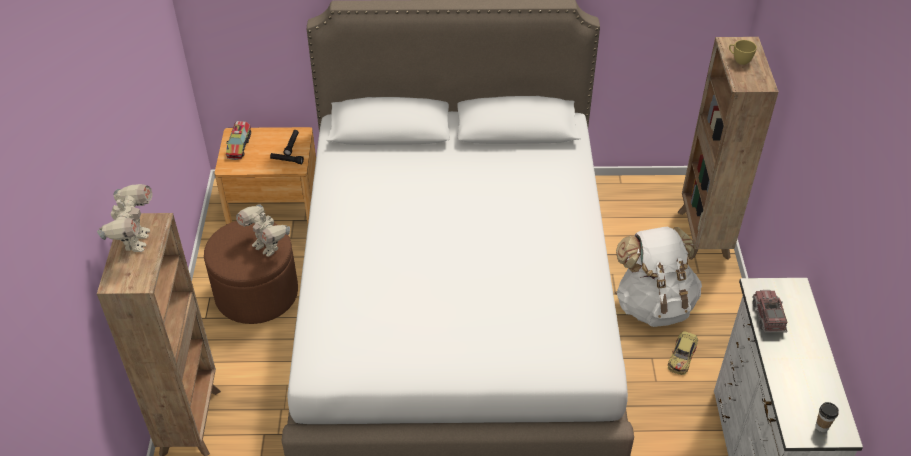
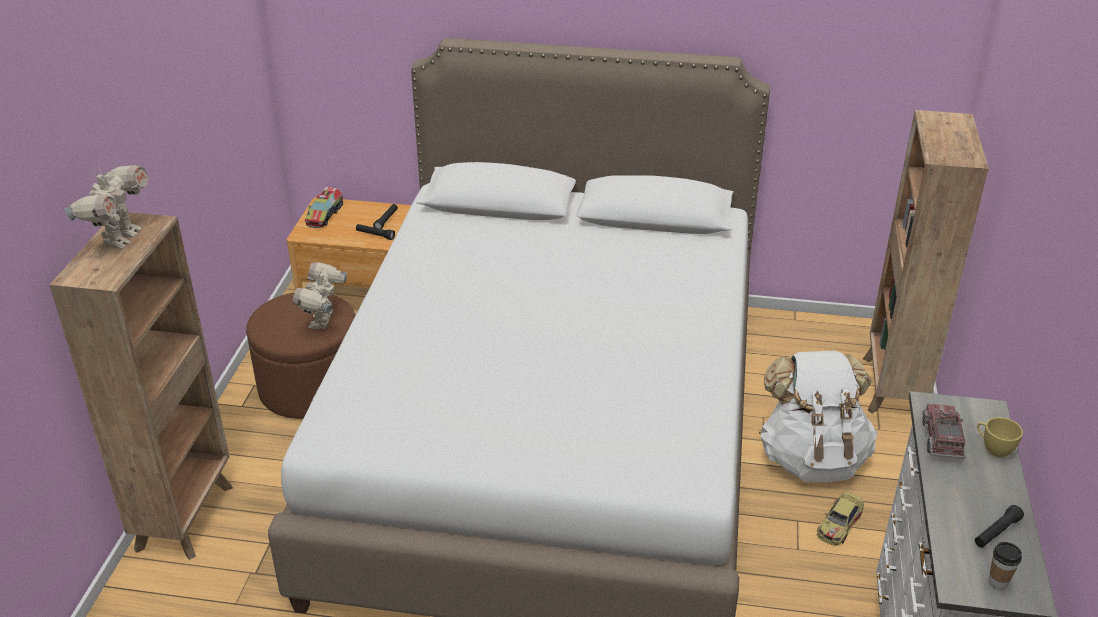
camera: 10 degrees right, 10 degrees down
(267, 247) = (324, 321): toy robot -> toy robot turned 45 degrees clockwise
(739, 60) = (941, 134): yellow cup -> yellow cup (993, 448)
(815, 387) = (996, 532): none -> black flashlight

